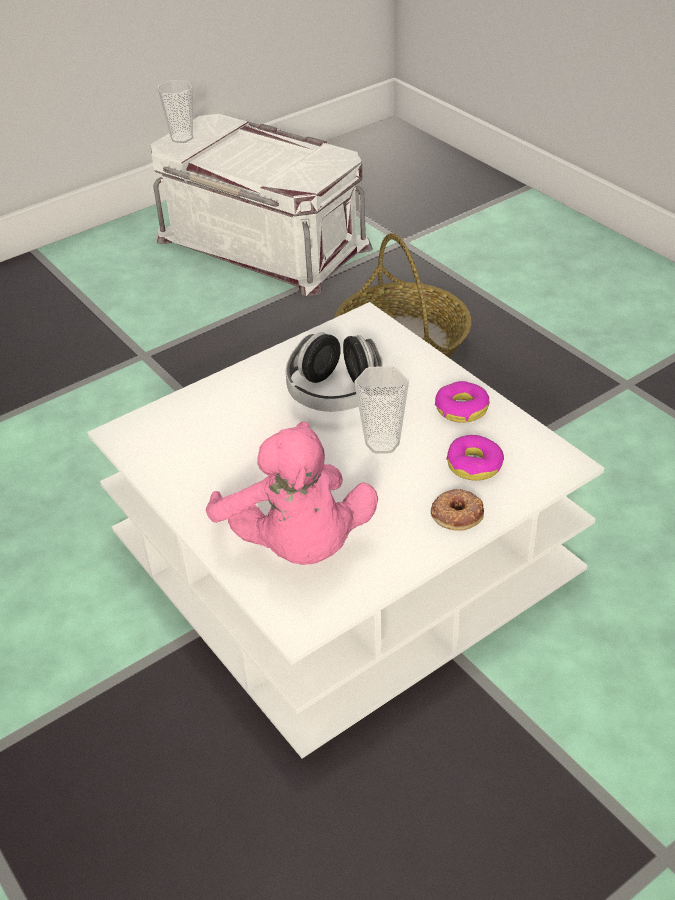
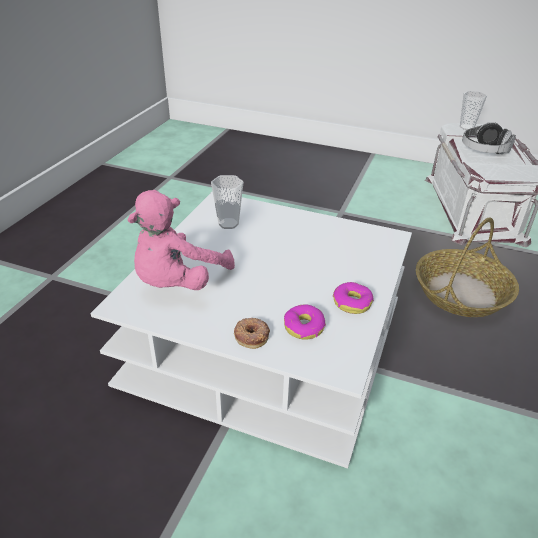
camera: 55 degrees right, 5 degrees down
(335, 393) = (315, 250): headphones -> headphones (484, 151)
(382, 443) = (288, 282): cup -> cup (228, 224)

